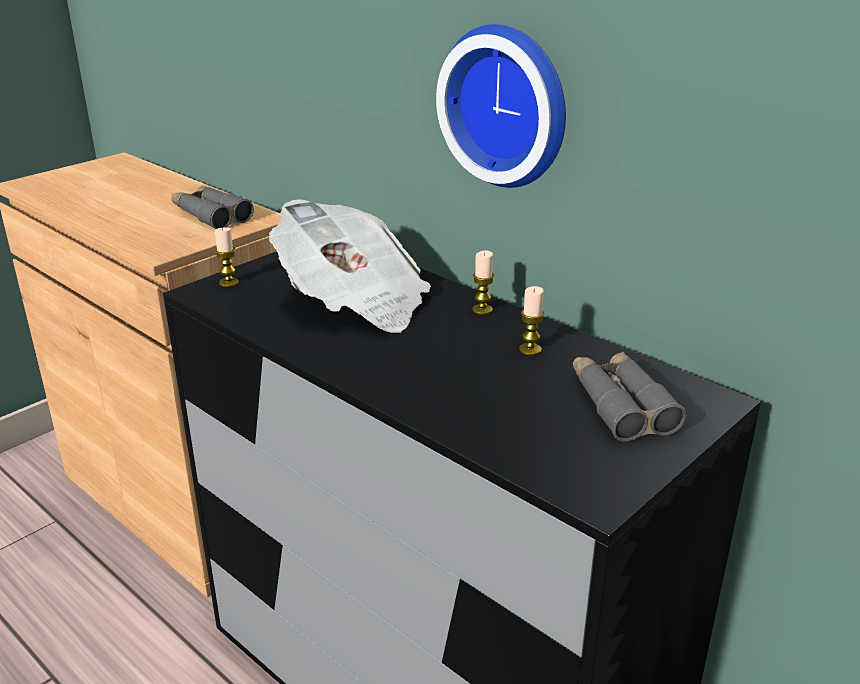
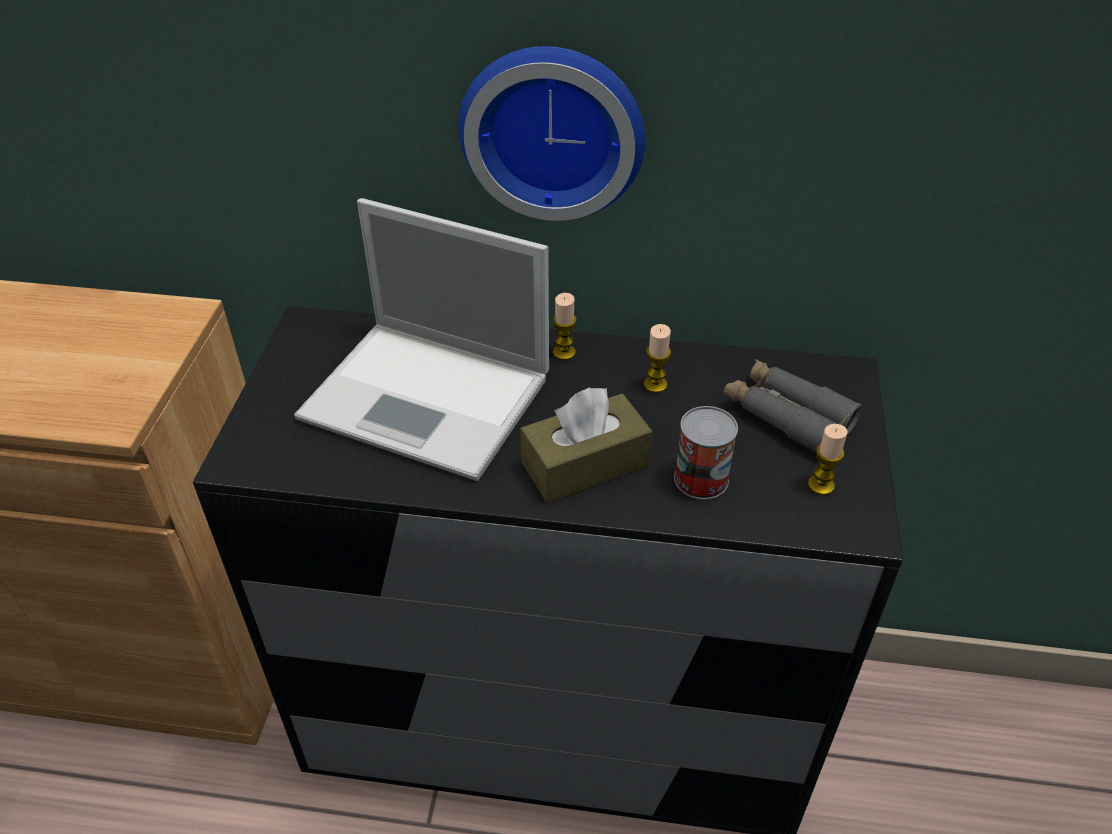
camera: 35 degrees left, 15 degrees up
(211, 215) = (111, 335): grey binoculars -> none
(229, 282) = (258, 431): candle -> candle (821, 485)
(354, 302) = (430, 398): newspaper -> laptop
(414, 373) = (585, 464): none -> brown tissue box
(493, 414) = (701, 479): none -> can

